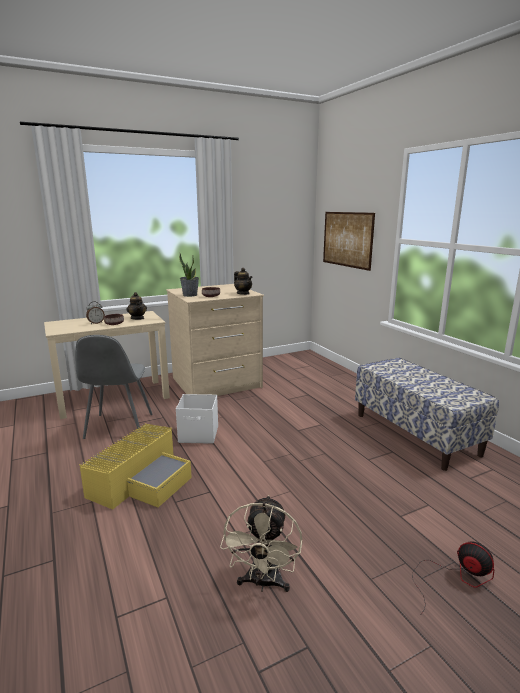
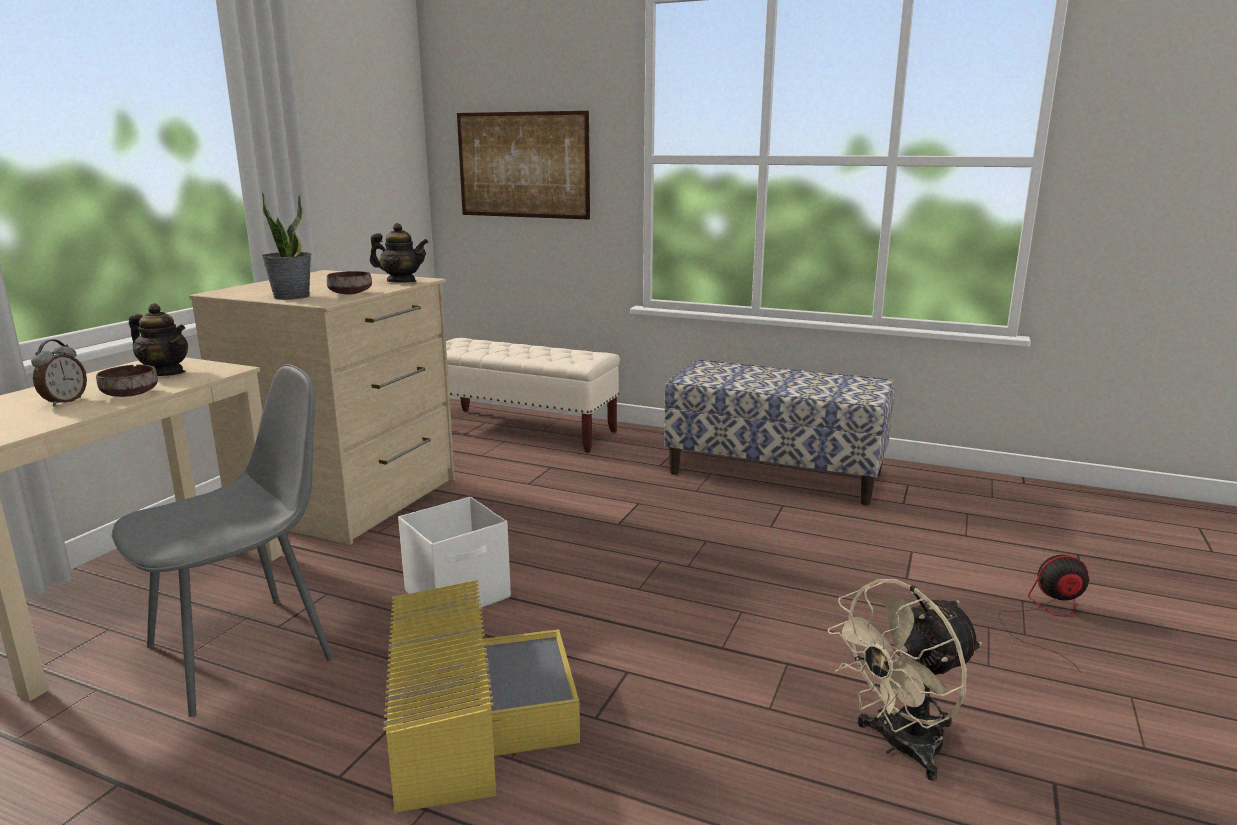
camera: 40 degrees left, 0 degrees up
(118, 427) = (245, 651): grey chair -> grey chair turned 90 degrees counterclockwise
(263, 583) = (900, 747): beige fan -> beige fan turned 90 degrees clockwise
(321, 373) = (522, 430): none -> beige bench

